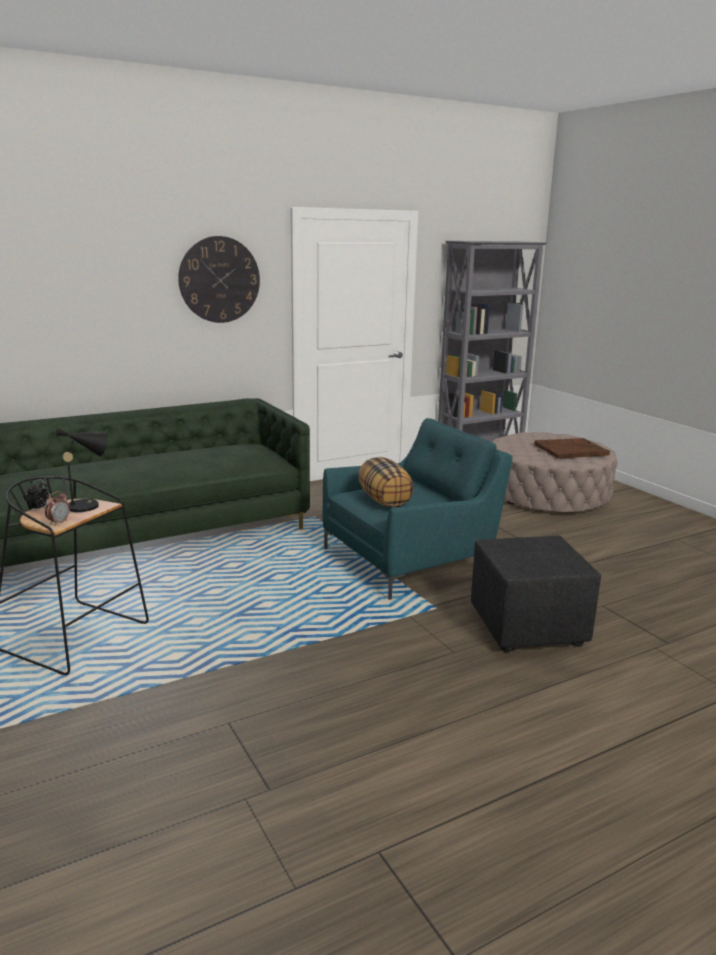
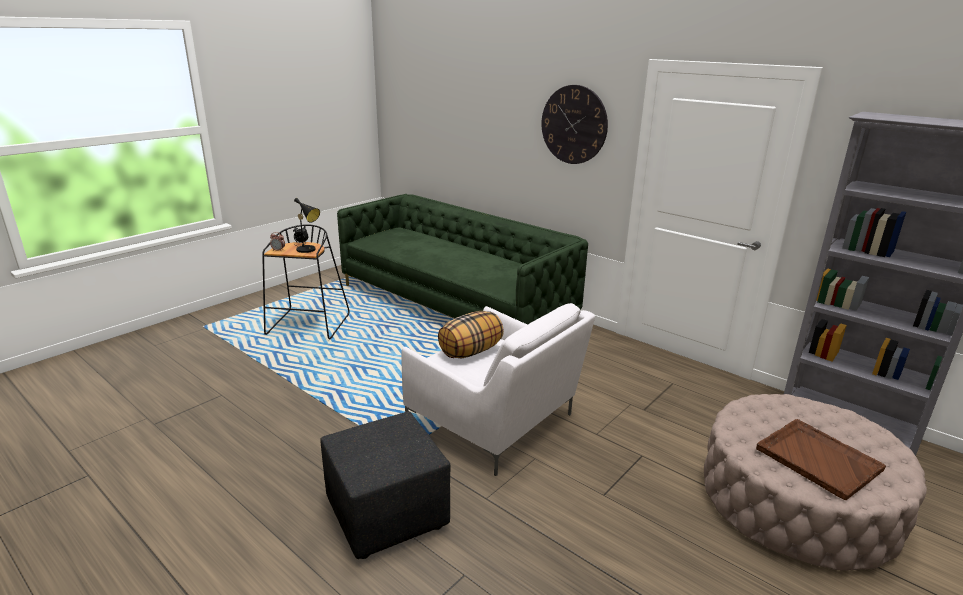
camera: 70 degrees right, 5 degrees up
(410, 560) = (494, 422): turquoise armchair -> white armchair

